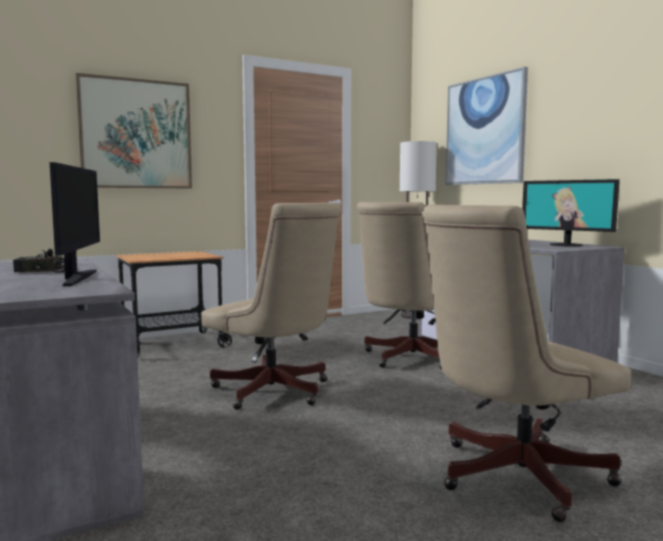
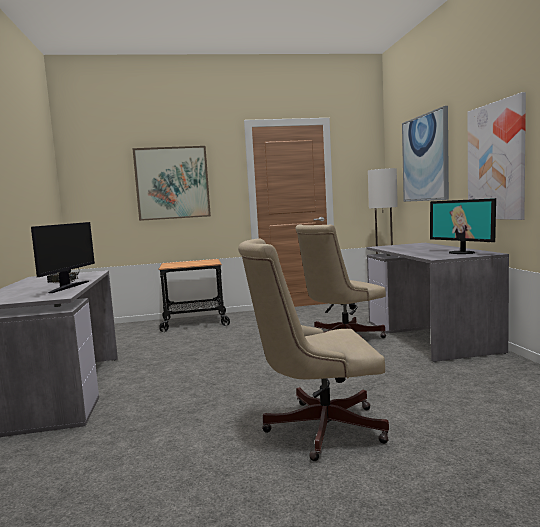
camera: 20 degrees right, 0 degrees up
(276, 393) = (226, 359): beige office chair -> none
(605, 137) = (496, 161): none -> picture

